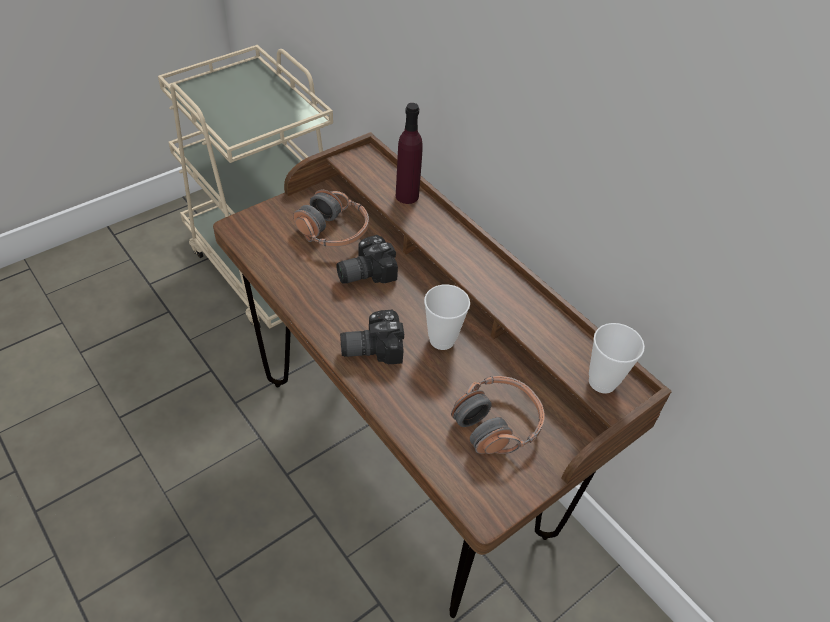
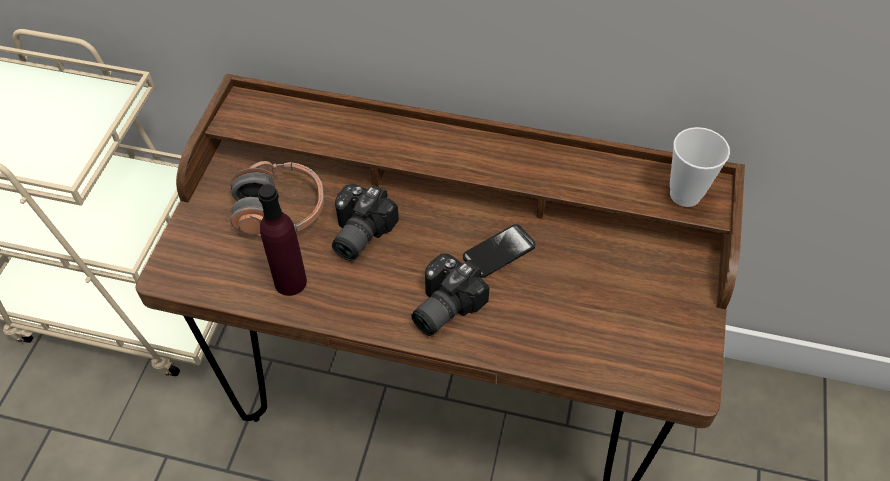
camera: 35 degrees left, 5 degrees up
(407, 196) = (335, 123): purple bottle -> purple bottle (290, 282)
(442, 340) = (499, 252): cup -> phone
(497, 423) = (622, 297): headphones -> none

